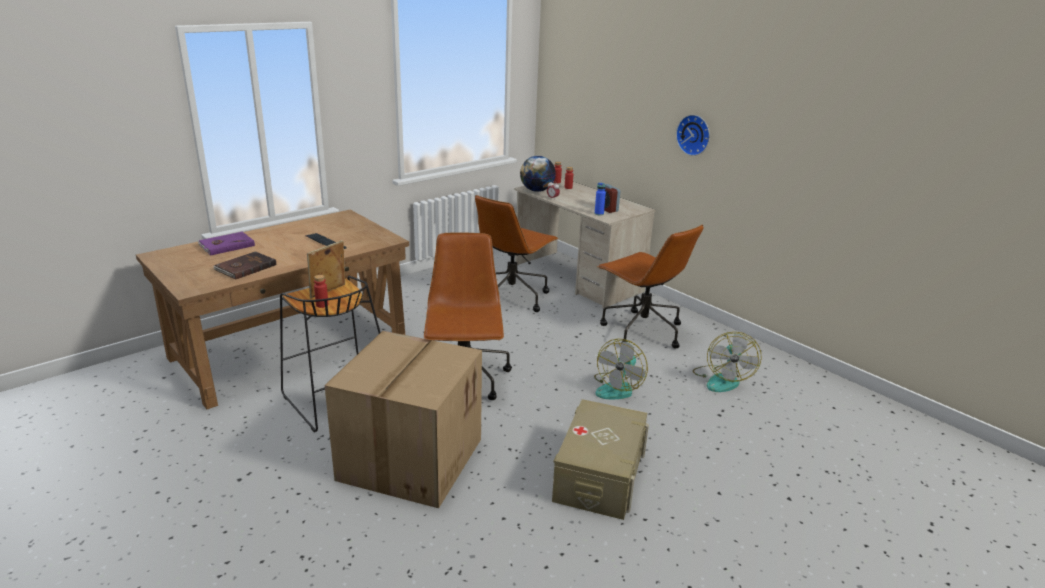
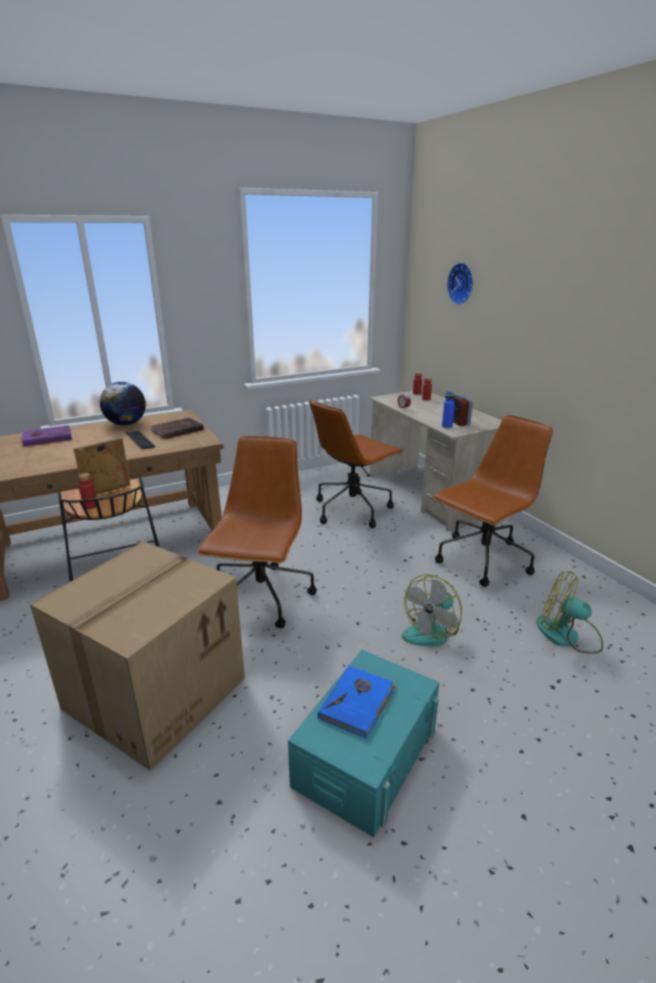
camera: 15 degrees right, 0 degrees up
(245, 267) = (42, 460): brown book -> brown book (176, 430)
(536, 190) = (390, 400): globe -> globe (126, 424)
(594, 432) = (358, 702): none -> blue book
(599, 475) = (366, 755): beige storage box -> turquoise storage box
(641, 330) = (482, 560): brown office chair -> brown office chair turned 105 degrees counterclockwise
(694, 134) = (562, 338): wall clock -> wall clock (462, 283)
(722, 379) = (567, 635): fan -> fan turned 90 degrees clockwise

